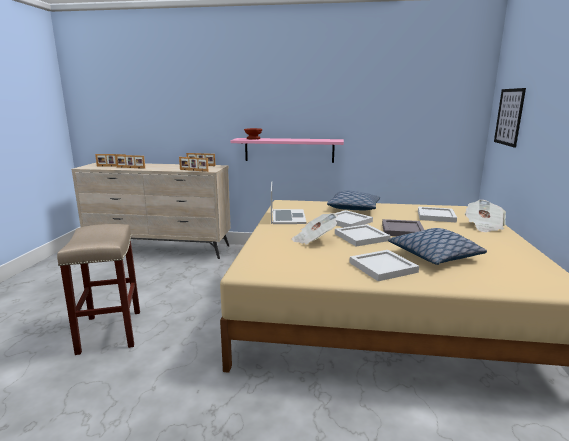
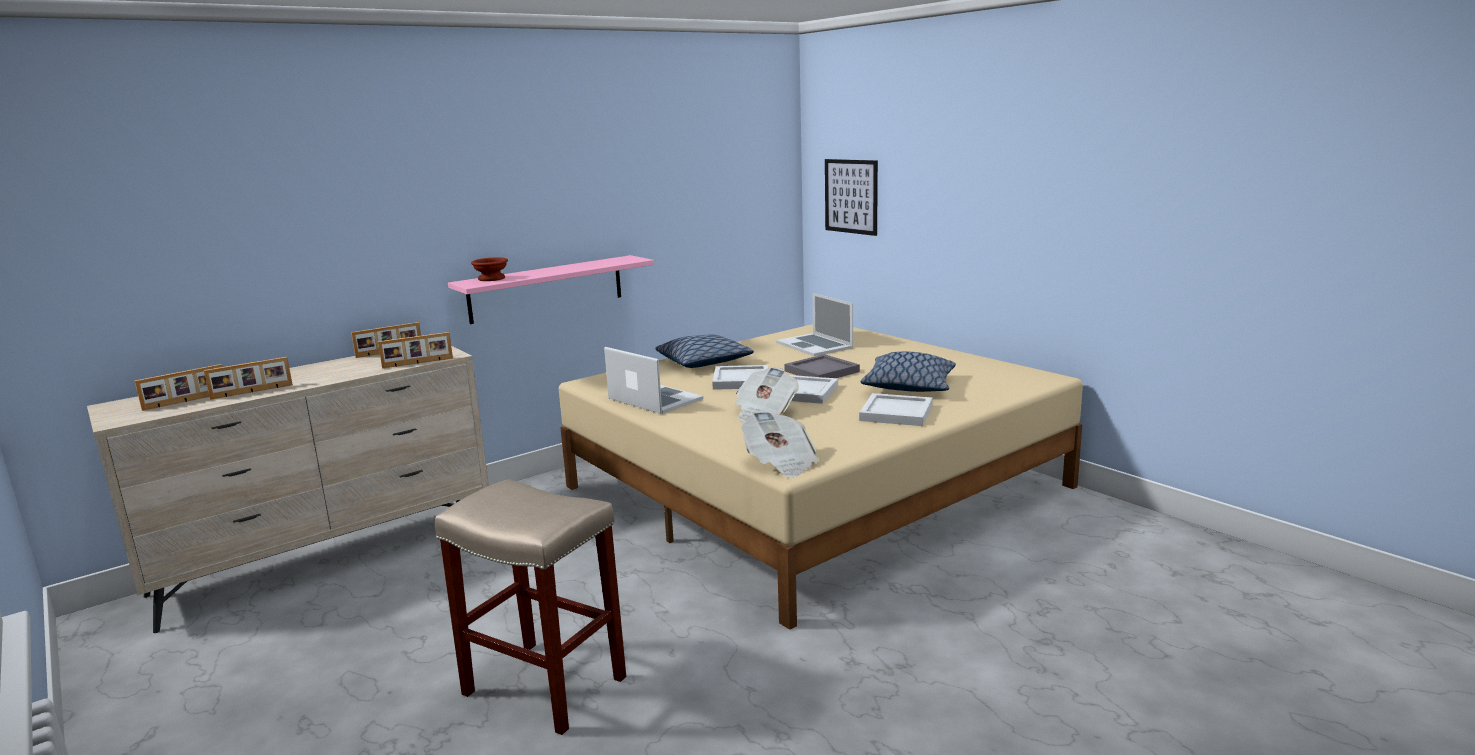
camera: 45 degrees left, 0 degrees up
(436, 216) = (814, 345): white tray -> laptop
(483, 226) = (879, 343): newspaper -> newspaper (780, 463)

